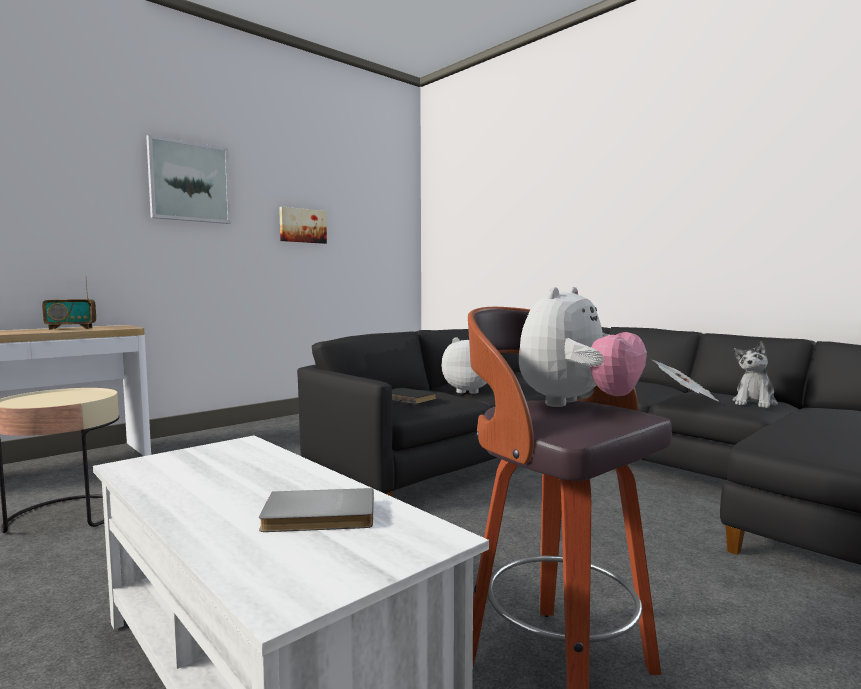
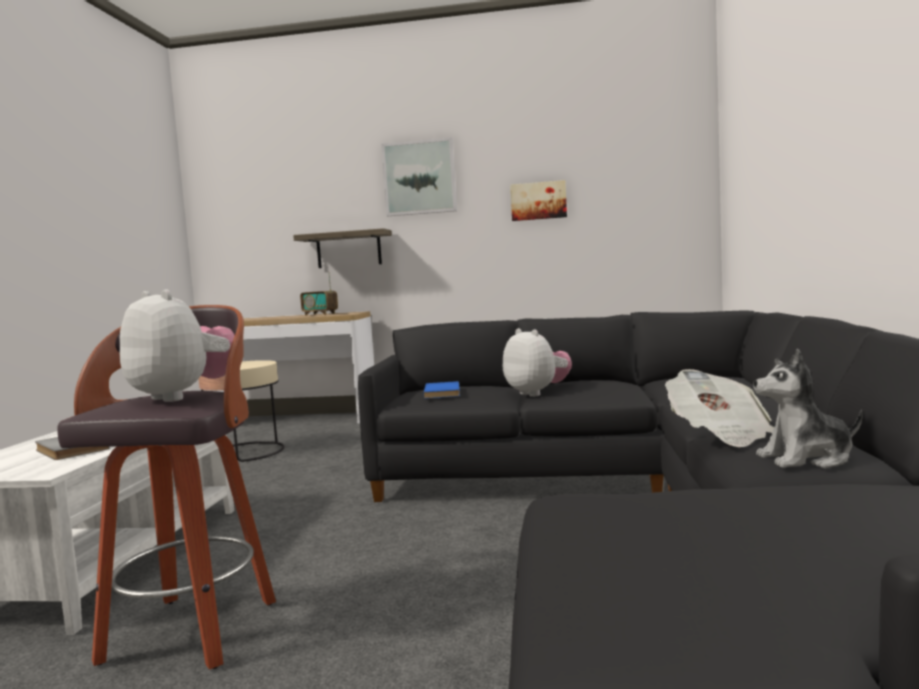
camera: 50 degrees right, 0 degrees up
(97, 250) = (348, 249): none -> shelf
(409, 398) = (444, 392): black book -> blue book
(577, 405) = (182, 396): plush toy -> plush toy turned 135 degrees counterclockwise

